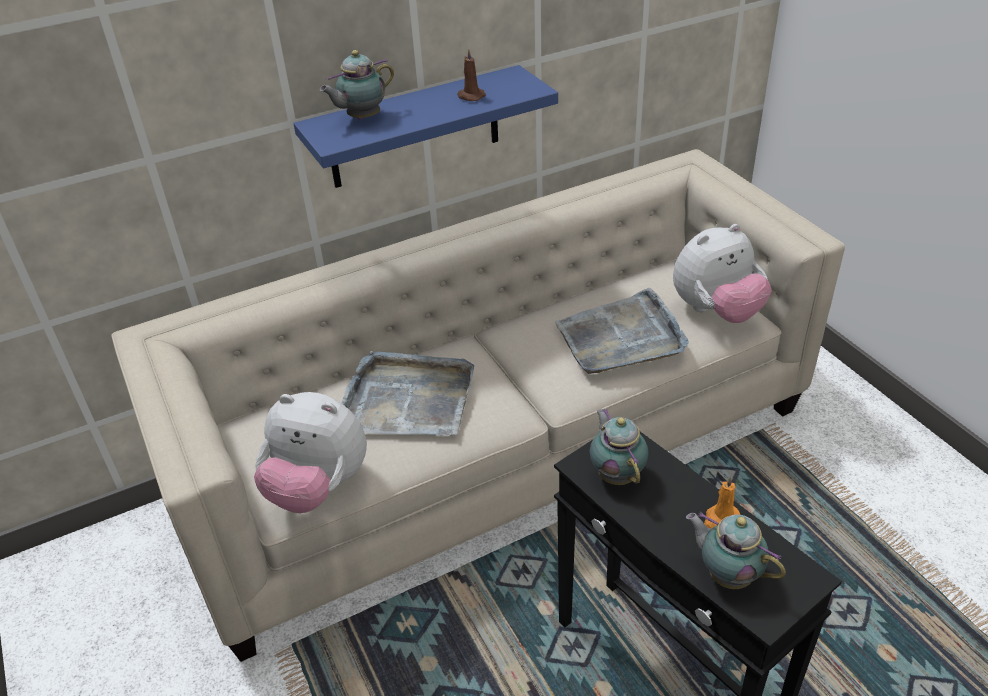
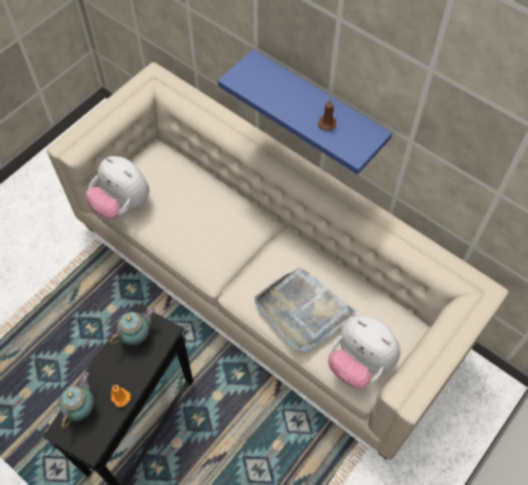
camera: 65 degrees right, 20 degrees up
(318, 488) = (122, 204): plush toy -> plush toy turned 45 degrees counterclockwise
(361, 118) = (271, 79): teapot -> none
(407, 399) = (199, 216): grey tray -> none

